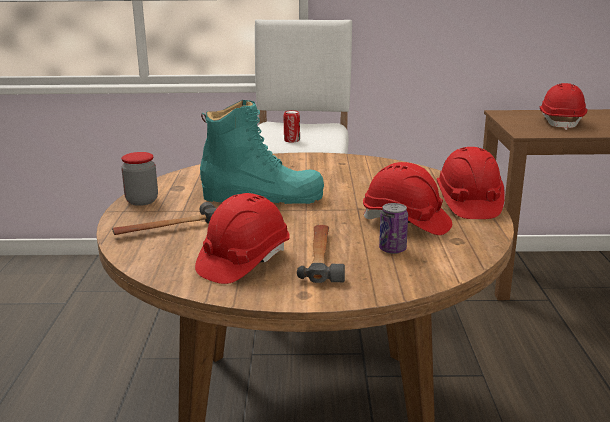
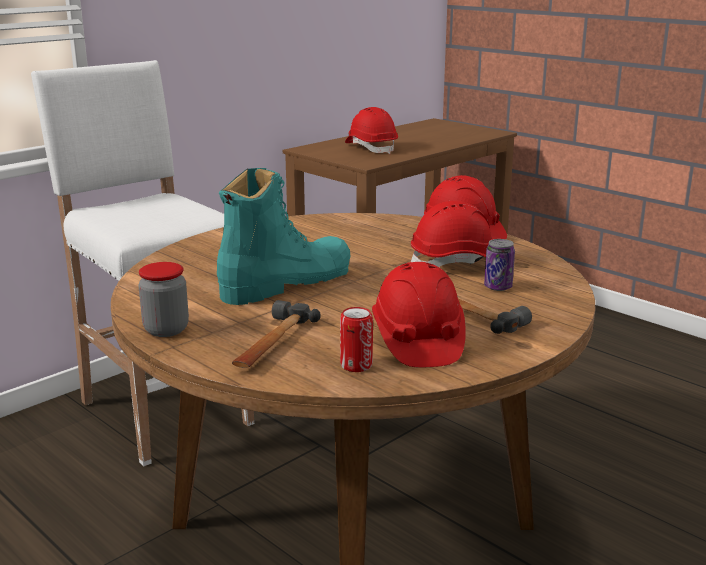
camera: 45 degrees left, 0 degrees up
(292, 140) = (163, 221): can -> can (356, 365)

